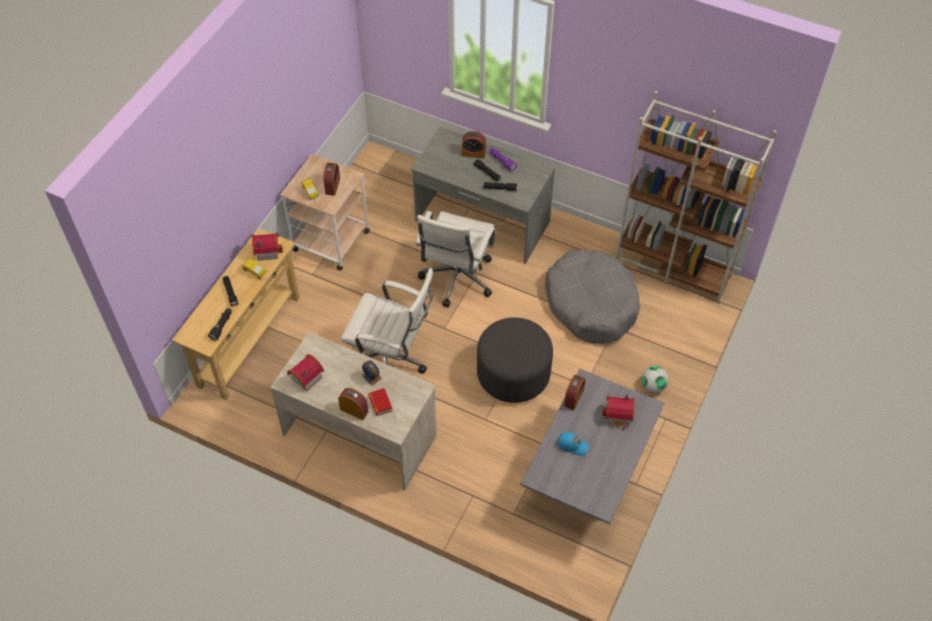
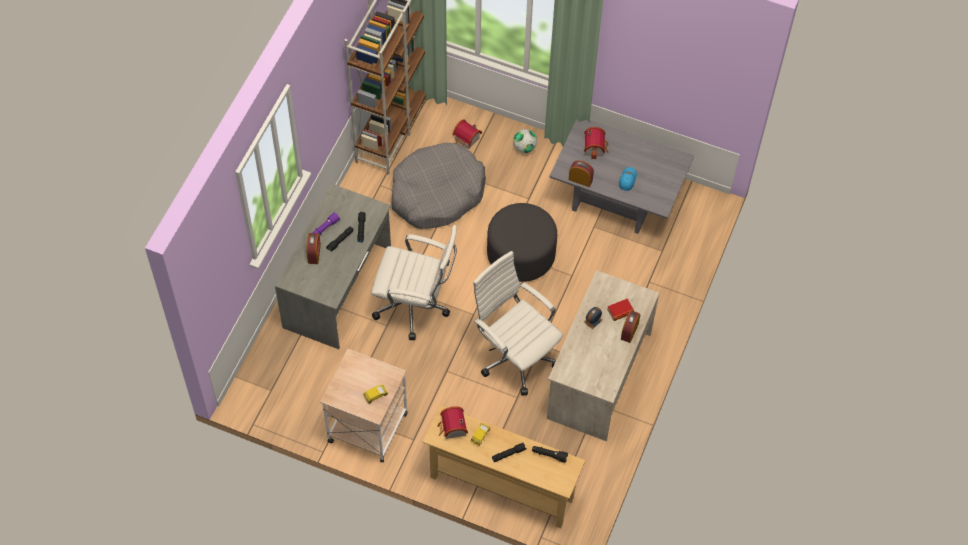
camera: 95 degrees left, 5 degrees up
(305, 378) = (600, 375): toy house -> toy house (466, 140)
(332, 186) = (366, 376): alarm clock -> none
(391, 361) = (515, 356): white office chair -> white office chair turned 60 degrees counterclockwise

